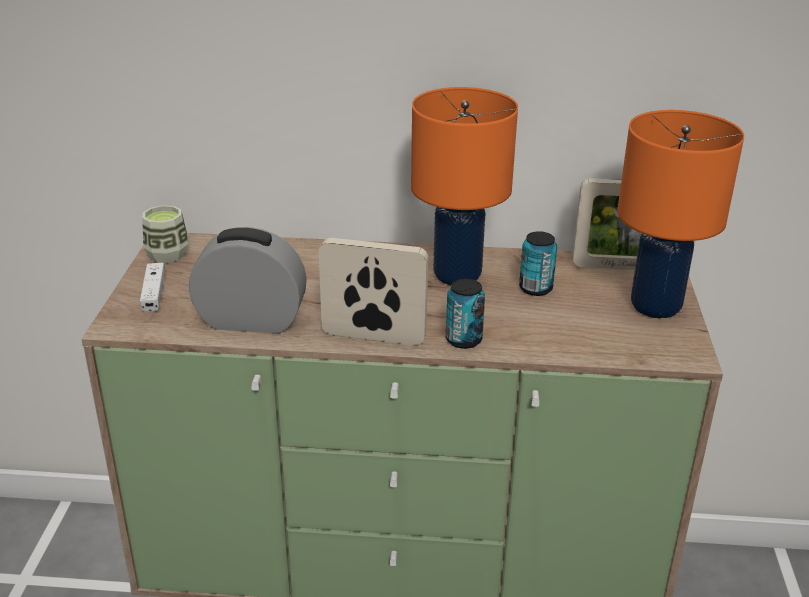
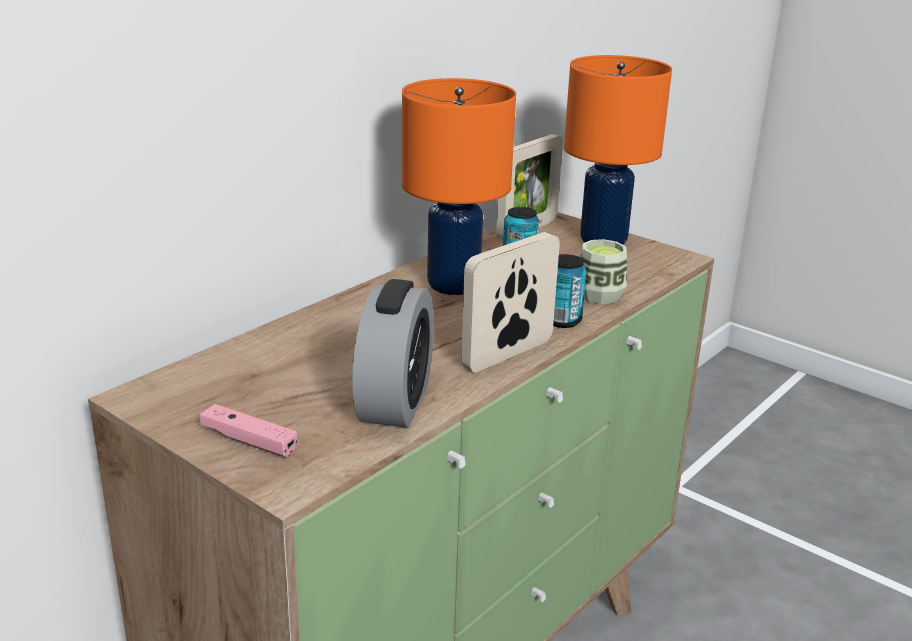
camera: 55 degrees left, 5 degrees down
(154, 294) = (249, 441): white game controller -> pink game controller
(167, 254) = (167, 406): cup -> cup (599, 295)
(251, 321) = (395, 402): alarm clock -> alarm clock turned 150 degrees clockwise

